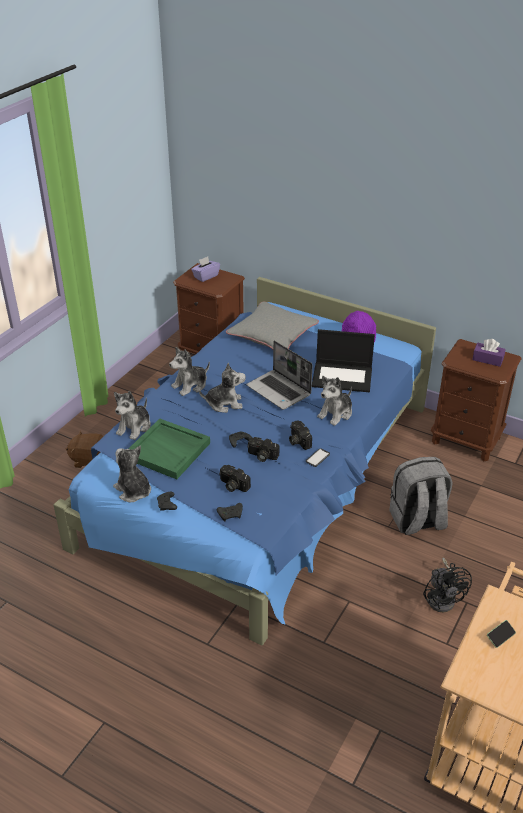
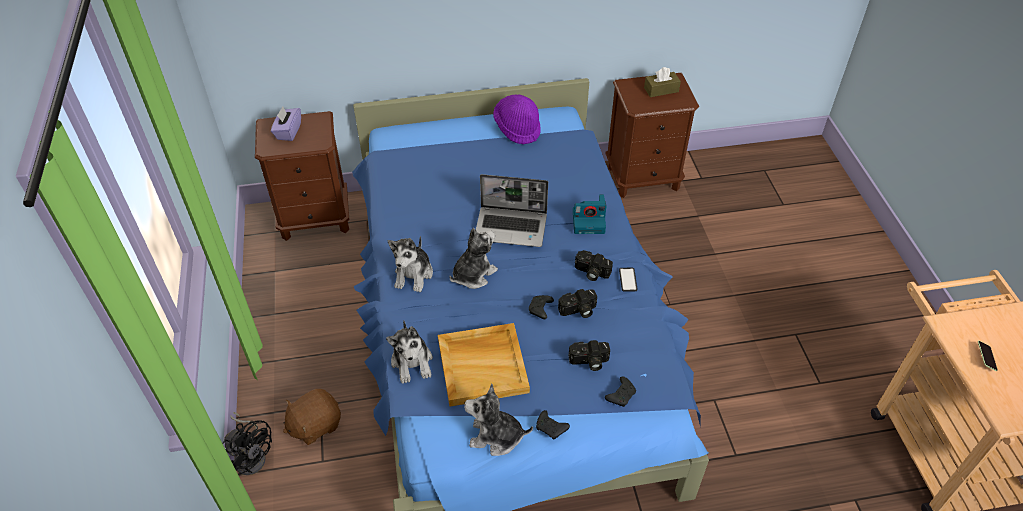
camera: 40 degrees left, 10 degrees up
(169, 451) = (483, 365): green tray -> beige tray
(272, 334) = (428, 164): grey pillow -> none
(336, 413) = (589, 221): plush toy -> camera
(343, 377) = (550, 177): laptop -> none
(417, 521) = (686, 283): grey backpack -> none
(443, 598) = (776, 342): black fan -> black fan (251, 455)
(487, 359) = (661, 90): purple tissue box -> brown tissue box

